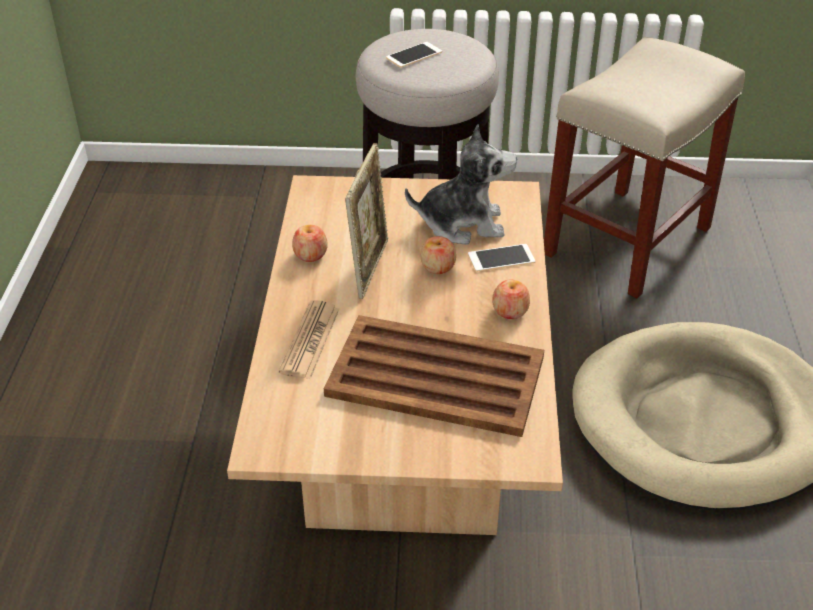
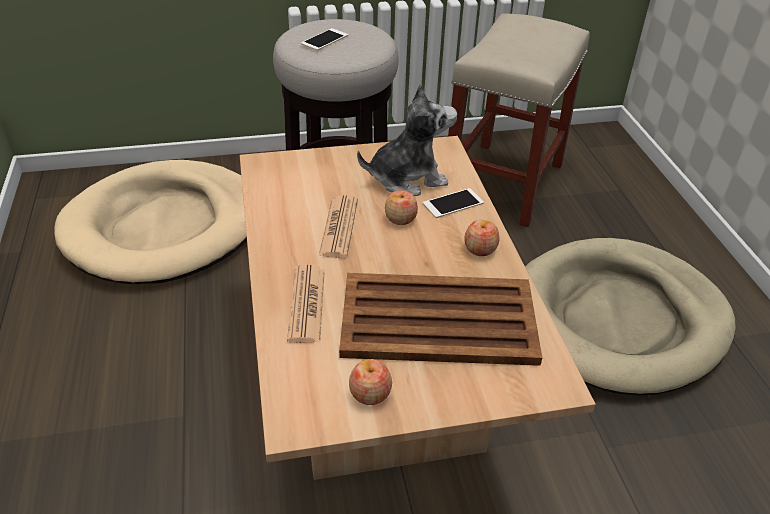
camera: 15 degrees left, 0 degrees up
(222, 242) = (165, 227): none -> beige dog bed
(310, 255) = (279, 223): apple -> apple (370, 393)
(369, 267) = (339, 227): picture frame -> newspaper

